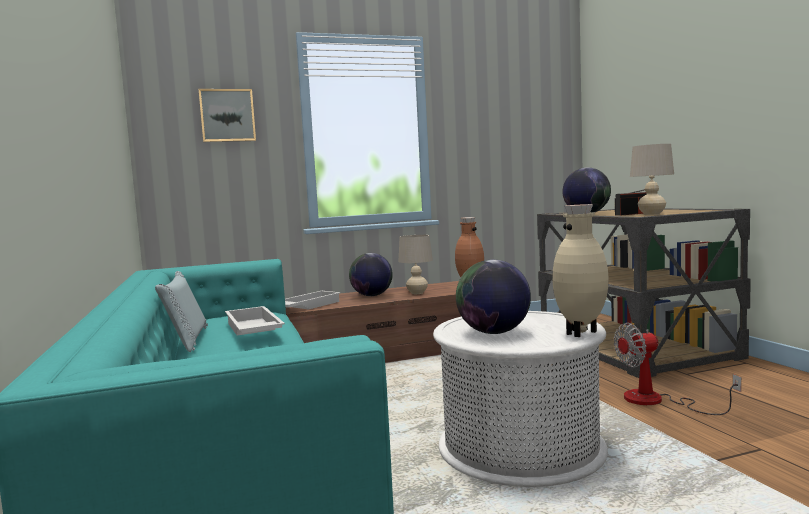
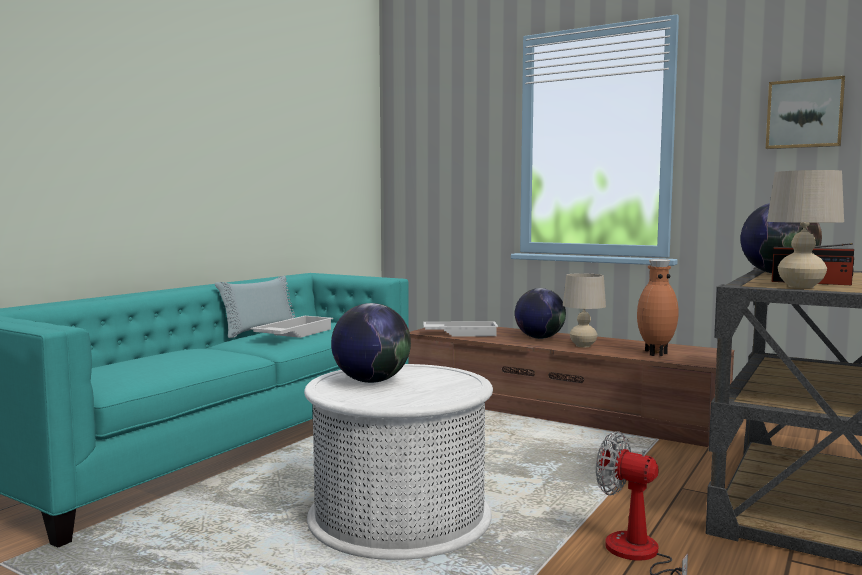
camera: 50 degrees right, 0 degrees up
(227, 115) = (454, 132): picture -> picture (804, 114)
(582, 333) = (403, 403): beige vase -> none

